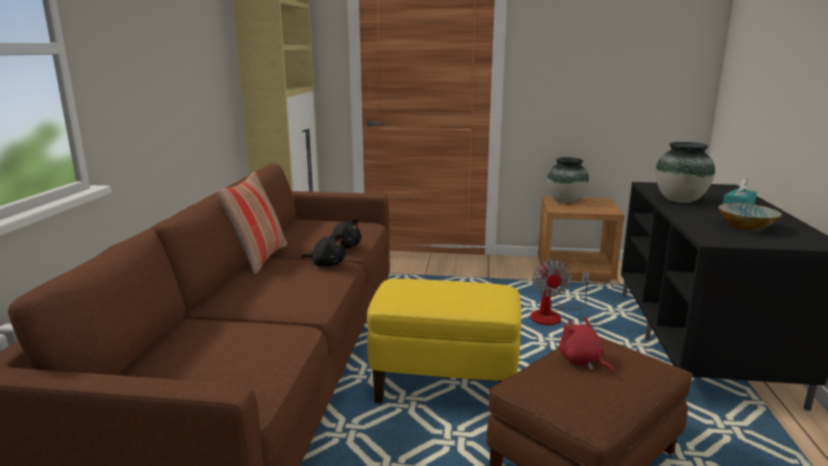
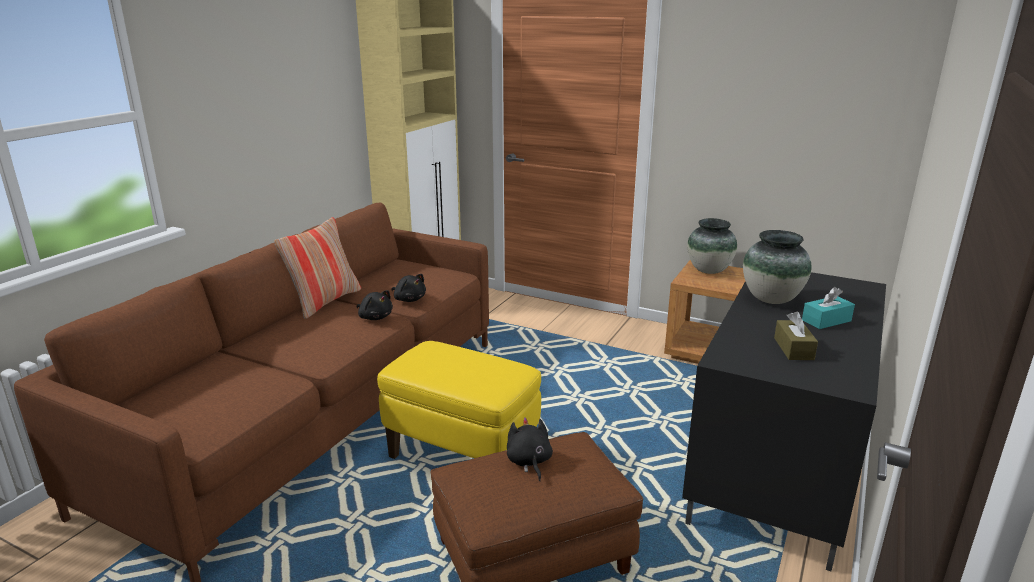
camera: 20 degrees right, 5 degrees up
(552, 315) = (637, 401): fan -> none
(582, 361) = (529, 462): red plush toy -> black plush toy
(747, 227) = (793, 349): bowl -> brown tissue box

